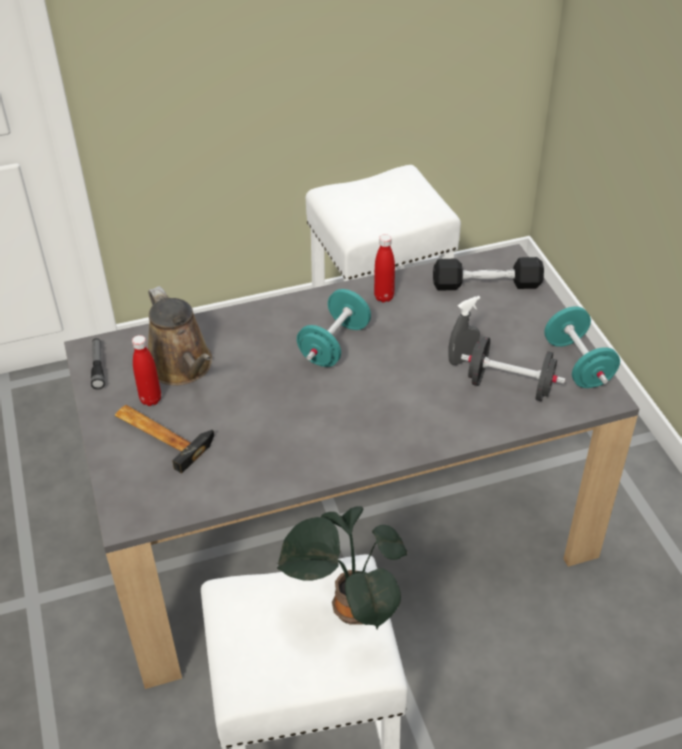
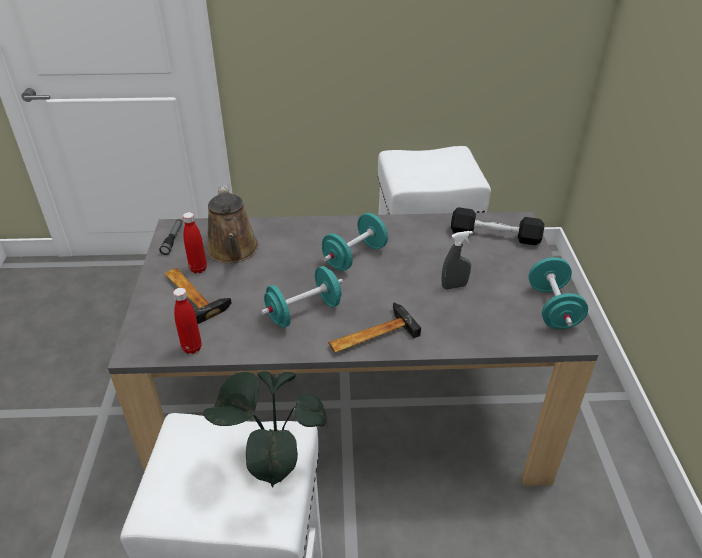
camera: 15 degrees right, 5 degrees down
(304, 428) = (304, 312): none -> turquoise dumbbell
(384, 297) = (408, 230): red bottle -> red bottle (192, 348)
(391, 439) = (370, 335): none -> hammer
(510, 386) = (487, 314): black dumbbell -> none

